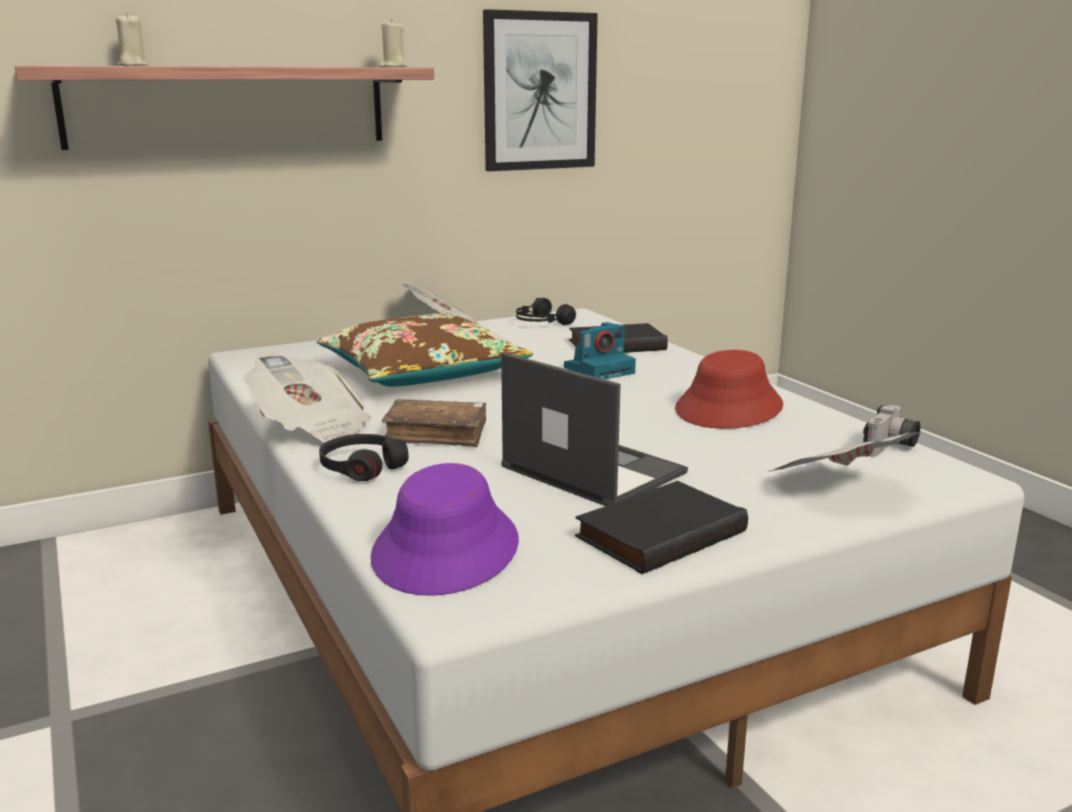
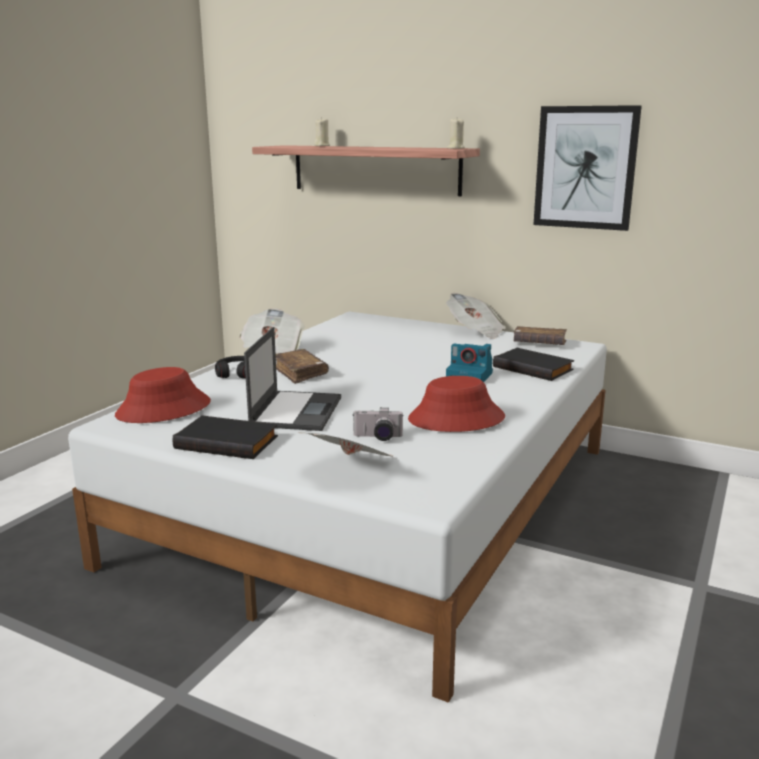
camera: 55 degrees right, 0 degrees up
(422, 372) = (389, 347): brown pillow -> none
(446, 549) = (163, 409): purple hat -> red hat
(541, 323) = (539, 343): black headphones -> brown book
(891, 448) = (454, 474): camera -> camera (377, 437)

